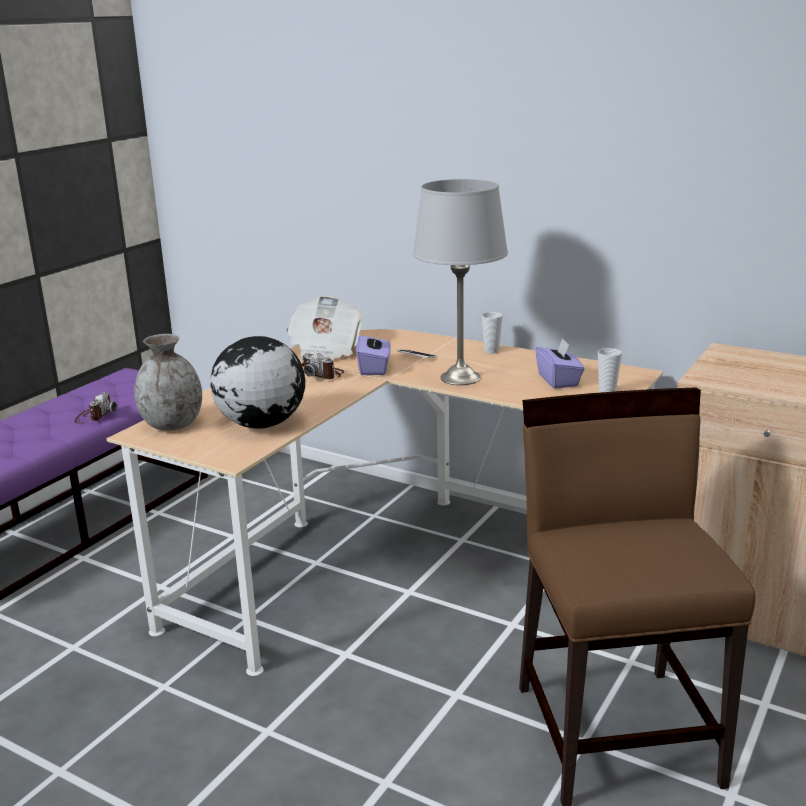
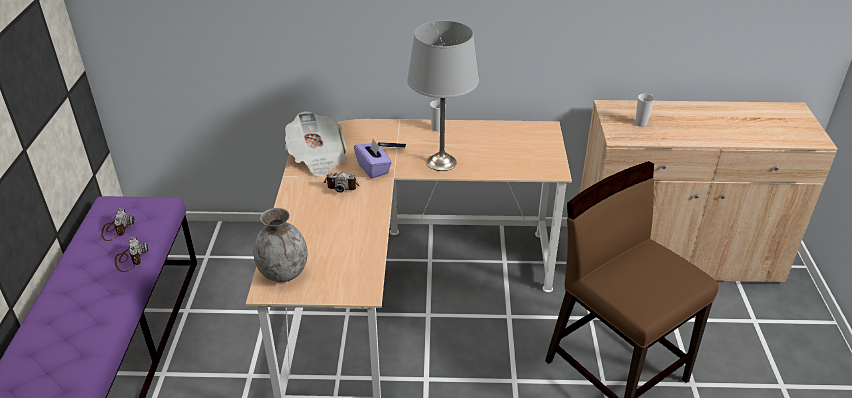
camera: 30 degrees left, 15 degrees up
(110, 392) = (116, 229): none -> camera
(260, 424) = (349, 251): globe -> none
(559, 380) = (506, 148): purple tissue box -> none
(607, 392) = (544, 151): cup -> cup (641, 123)

